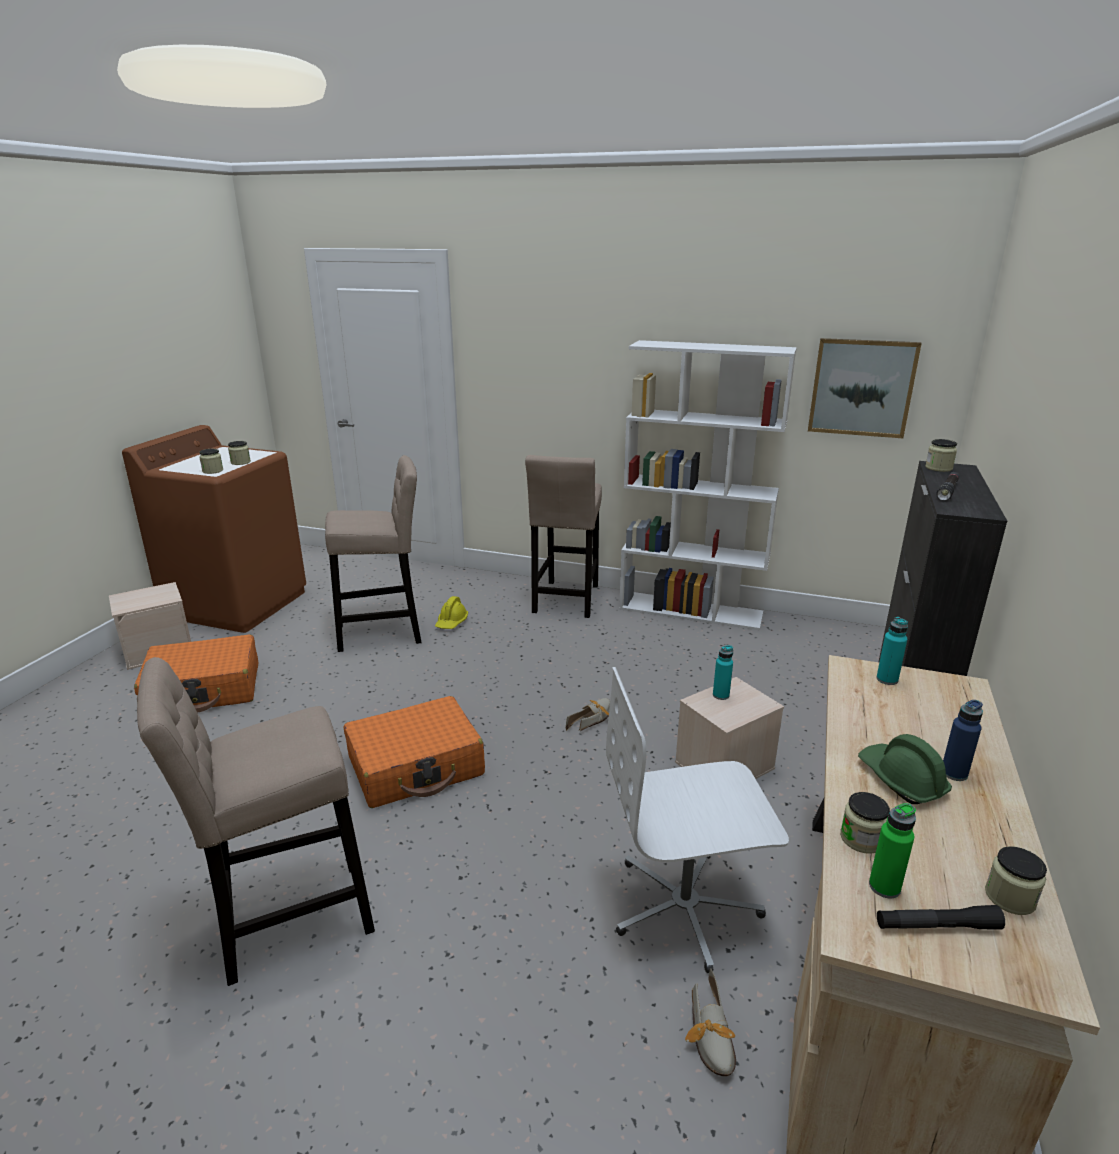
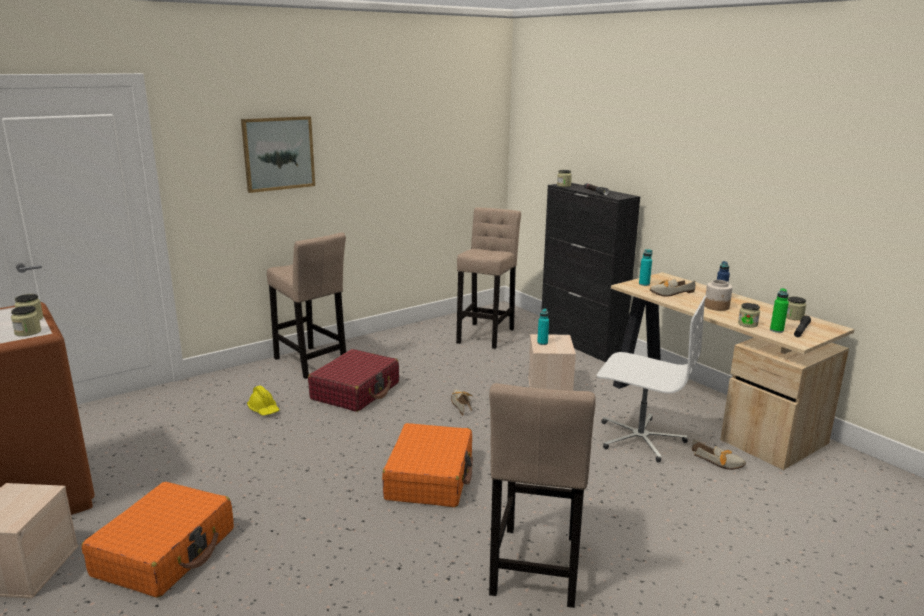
camera: 55 degrees left, 5 degrees down
(384, 633) = (228, 440): beige stool -> beige stool (486, 334)
(541, 647) = (356, 391): none -> red suitcase
(685, 907) = (640, 438): white office chair -> white office chair turned 90 degrees counterclockwise
(691, 610) = (393, 335): white bookcase -> none
(861, 387) = (460, 154): picture -> picture (278, 153)
(881, 712) = (668, 293): none -> shoe
(901, 780) = (717, 307): green hard hat -> jar

